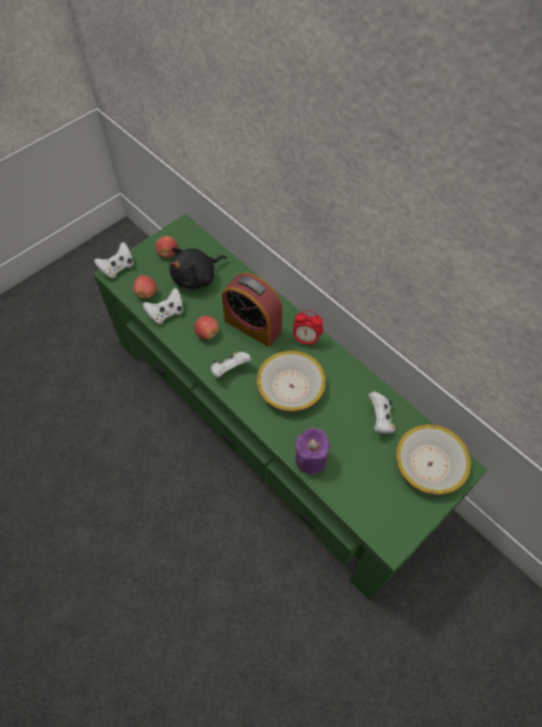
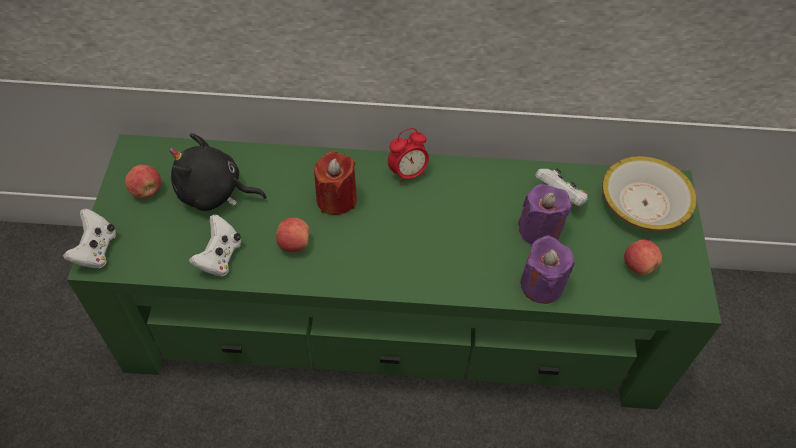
camera: 45 degrees left, 5 degrees down
(146, 293) = (168, 252): apple -> apple (638, 265)
(197, 277) = (214, 193): black plush toy -> black plush toy turned 90 degrees clockwise
(229, 369) = (362, 262): white game controller -> none
(253, 325) = (336, 199): alarm clock -> red candle
(291, 387) = (445, 231): bowl -> none
(344, 428) = (539, 231): none -> purple candle

